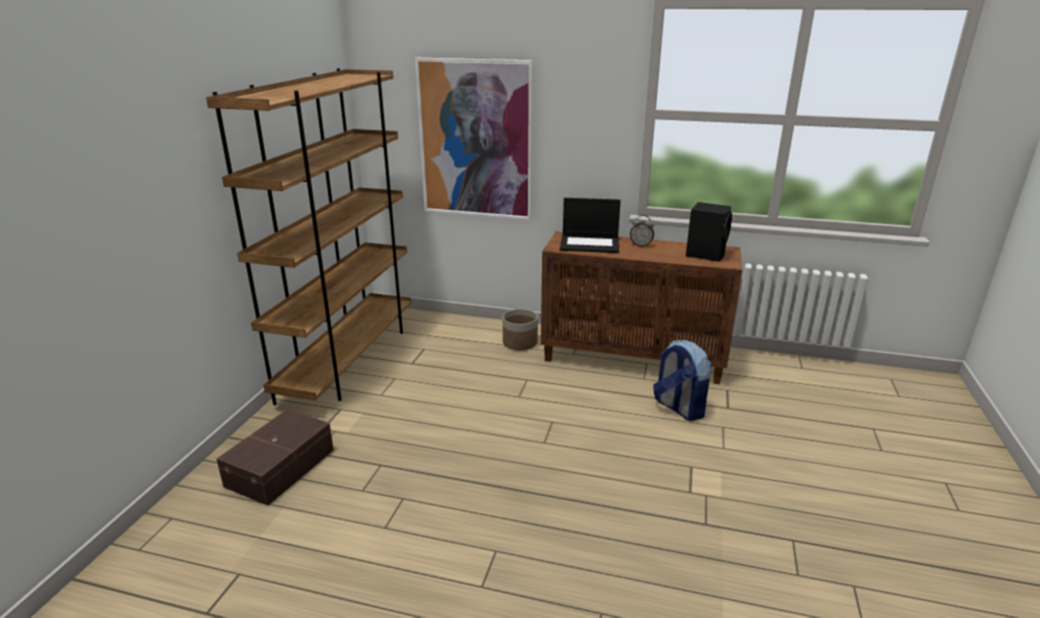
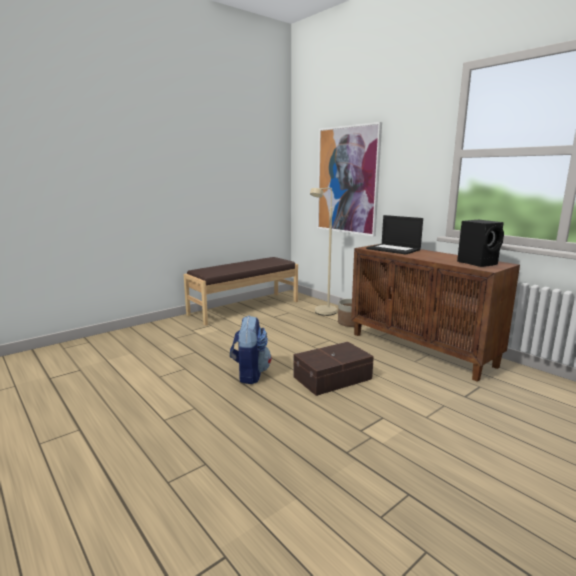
camera: 35 degrees right, 10 degrees down
(282, 468) = (153, 339): brown storage box -> brown storage box (333, 378)
(349, 359) = (244, 308): brown bookcase -> brown bench
(470, 337) = (322, 313): none -> beige floor lamp
(641, 245) = (432, 254): alarm clock -> none
(678, 408) = (420, 384): backpack -> backpack (250, 374)

